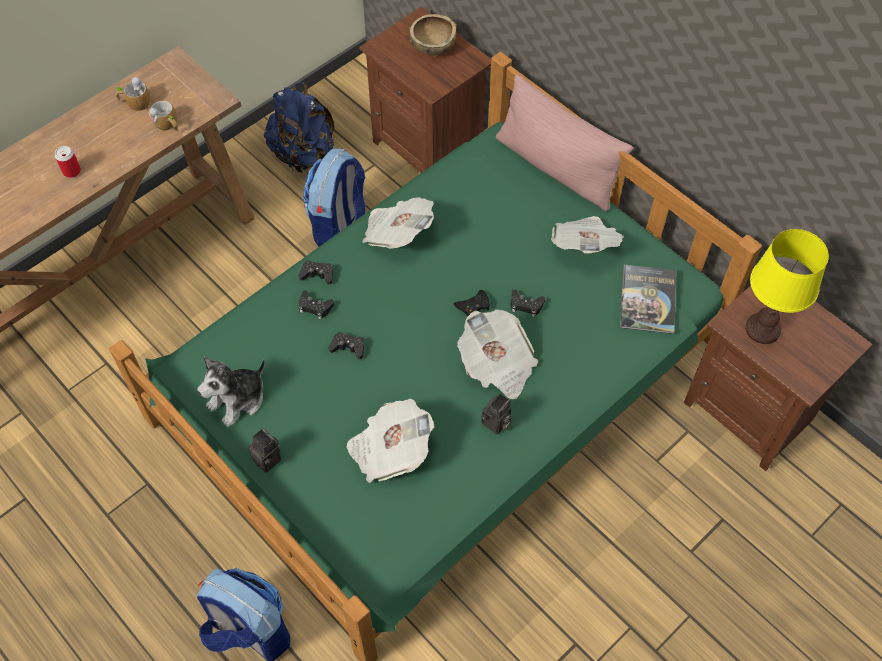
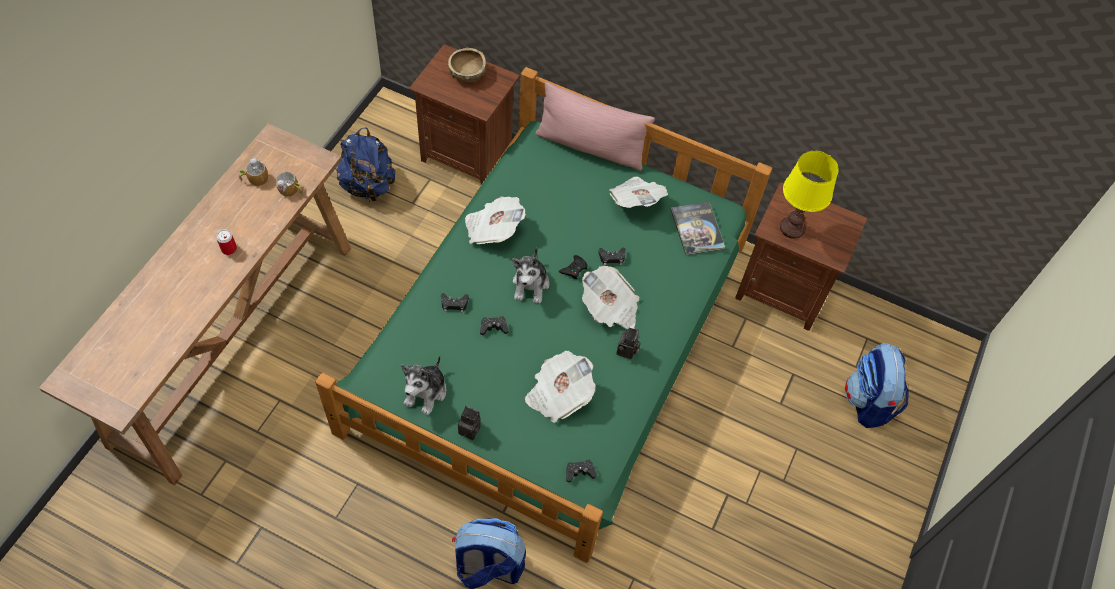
camera: 25 degrees left, 0 degrees up
(317, 275) = (445, 278): black game controller -> black game controller (579, 472)
(339, 225) = (422, 236): backpack -> backpack (868, 402)
(413, 310) = (531, 284): none -> plush toy

